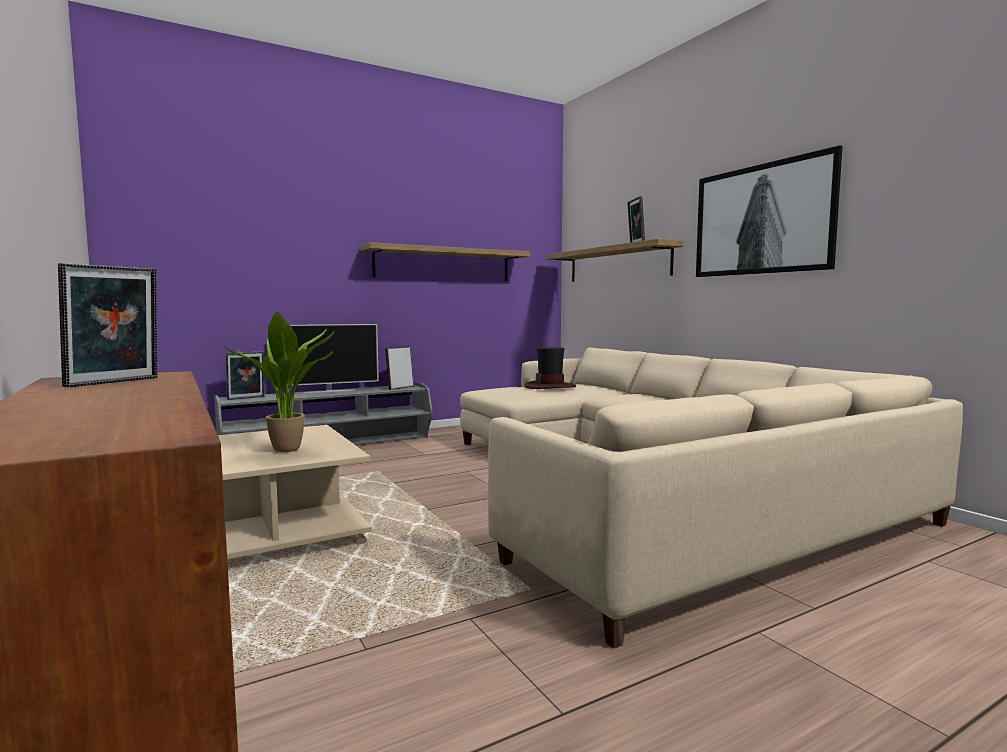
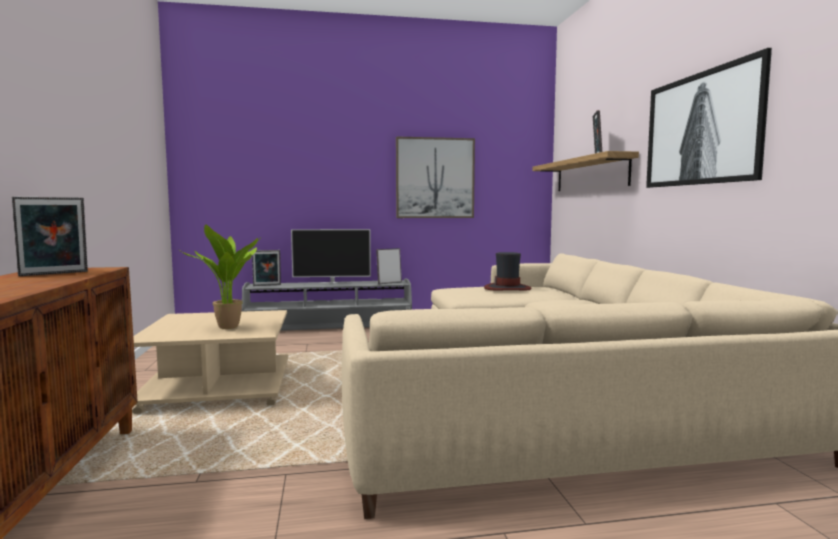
camera: 20 degrees right, 0 degrees up
(443, 264) = (435, 178): shelf -> picture

